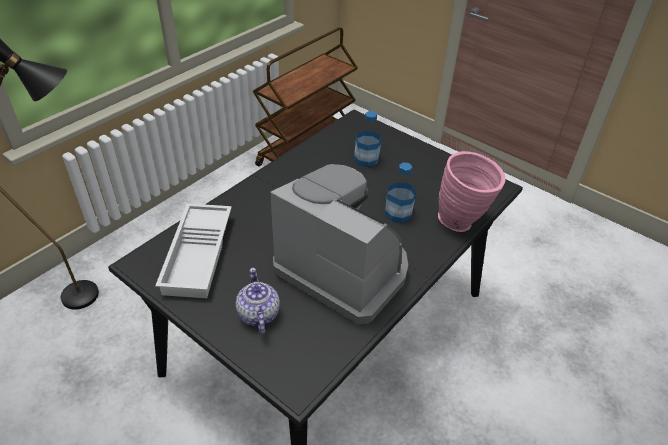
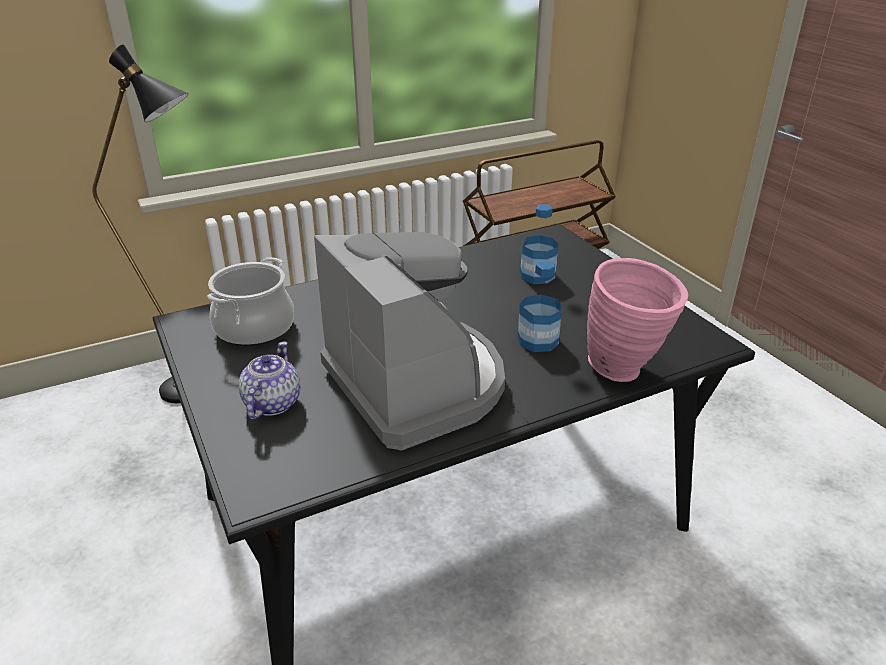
camera: 25 degrees right, 10 degrees down
(199, 255) = (255, 328): white tray -> cooking pot

